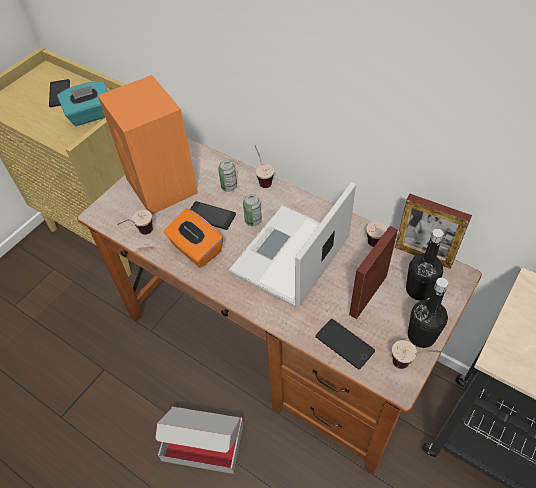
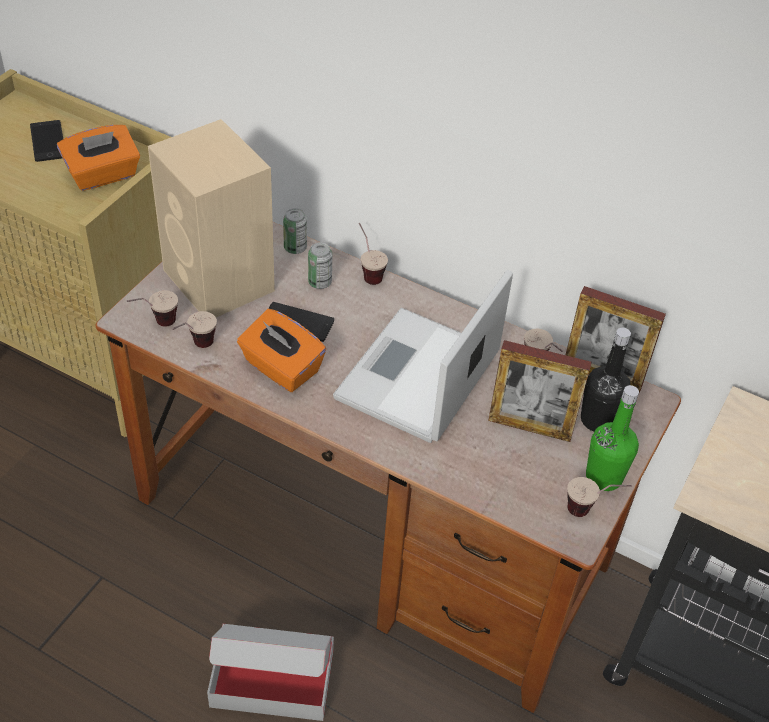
camera: 10 degrees left, 5 degrees down
(91, 115) = (103, 175): turquoise tissue box -> orange tissue box
(115, 218) = (155, 325): none -> cup
(162, 187) = (220, 282): orange speaker -> beige speaker
(253, 220) = (360, 329): can -> can (295, 248)
(344, 344) = (502, 488): phone -> none
(368, 295) = (530, 427): picture frame -> picture frame turned 105 degrees counterclockwise
(421, 336) = (604, 477): black bottle -> green bottle

